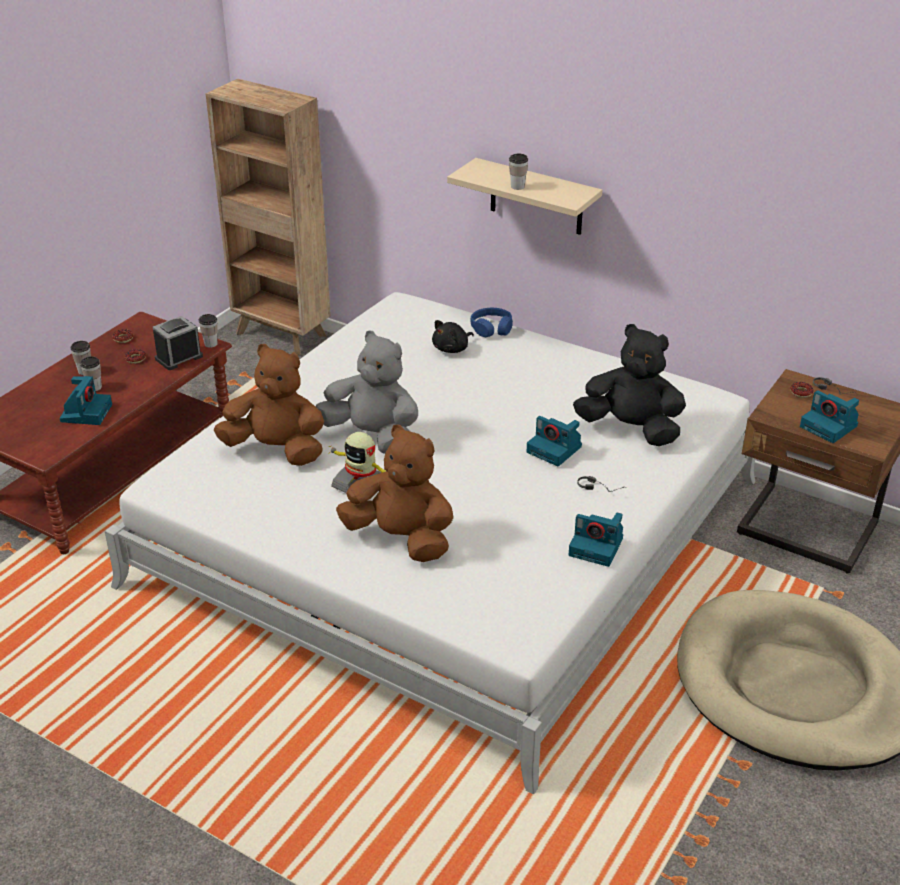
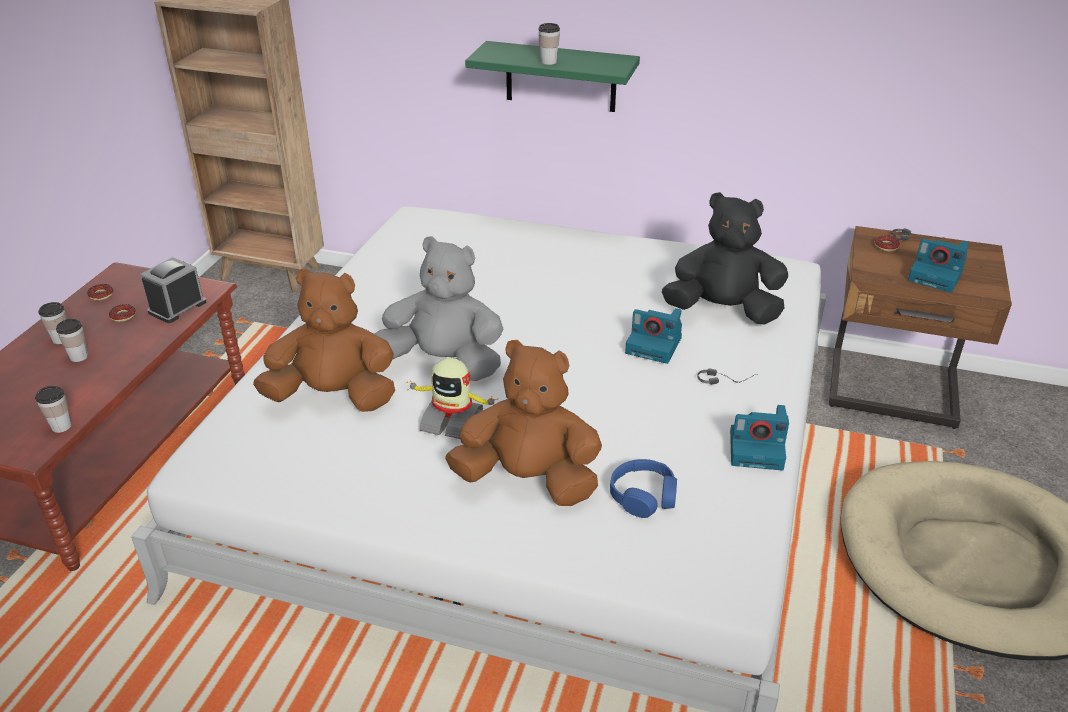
camera: 15 degrees left, 0 degrees up
(86, 412) = (75, 389): camera -> none
(211, 344) = (211, 287): cup -> cup (61, 426)
(452, 349) = (491, 255): black plush toy -> none
(491, 328) = (523, 229): blue headphones -> blue headphones (643, 496)
(536, 197) = (560, 77): beige shelf -> green shelf

